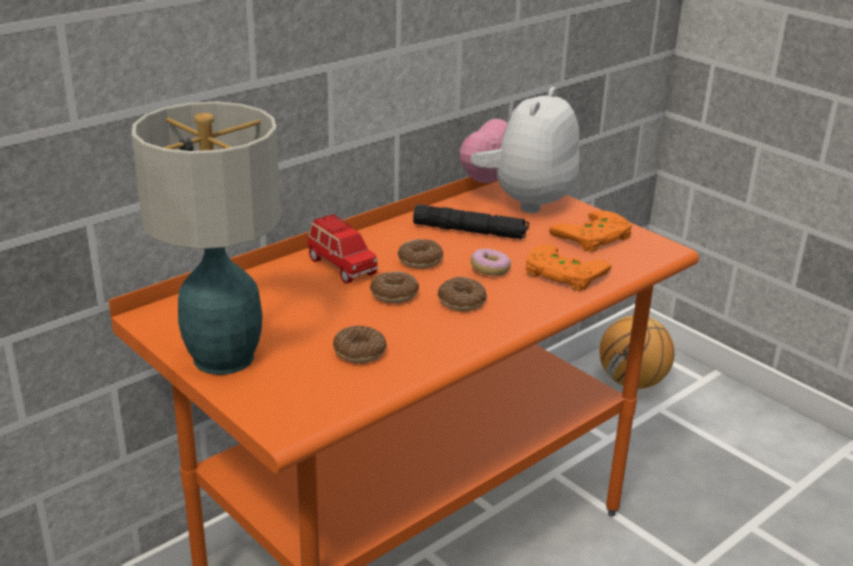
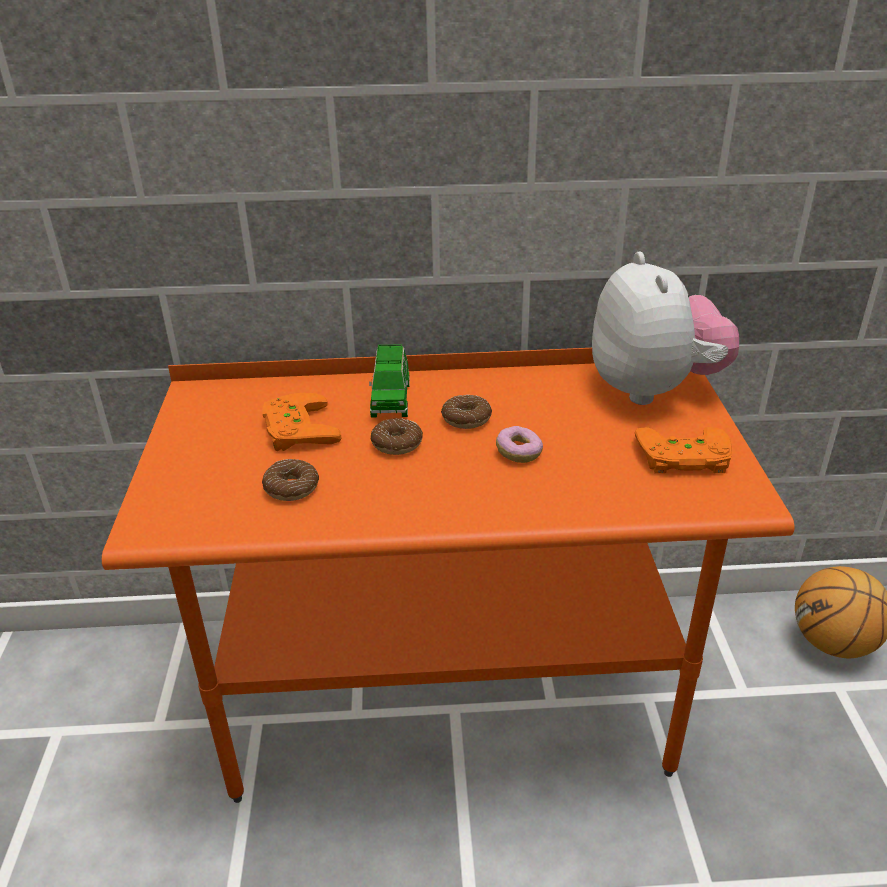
camera: 40 degrees right, 5 degrees up
(223, 359) = (188, 448): table lamp -> none
(341, 266) = (391, 399): red toy car -> green toy car
(461, 301) = (446, 475): donut -> none
(470, 231) = (556, 405): black flashlight -> none
(519, 201) = (653, 389): plush toy -> plush toy turned 105 degrees clockwise
(562, 274) = (587, 486): orange game controller -> orange game controller (294, 429)

